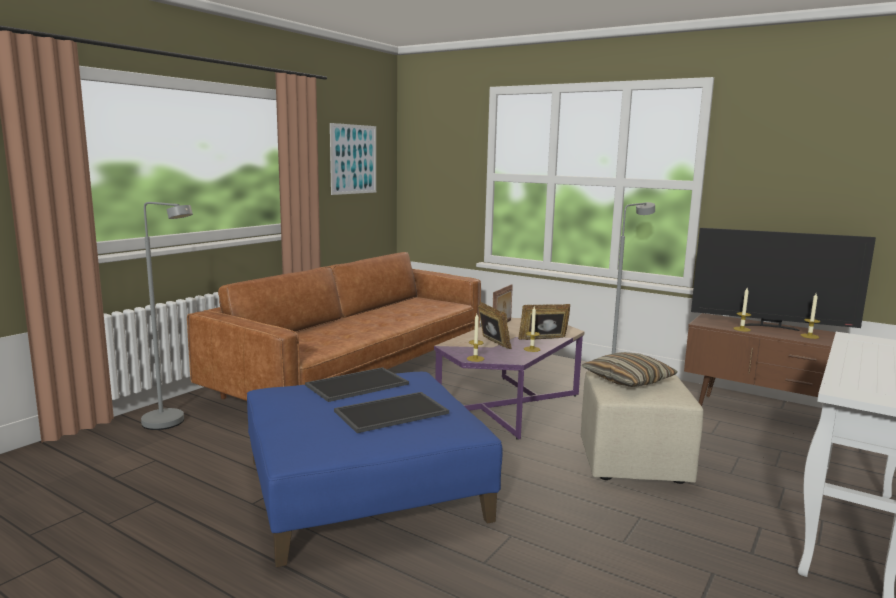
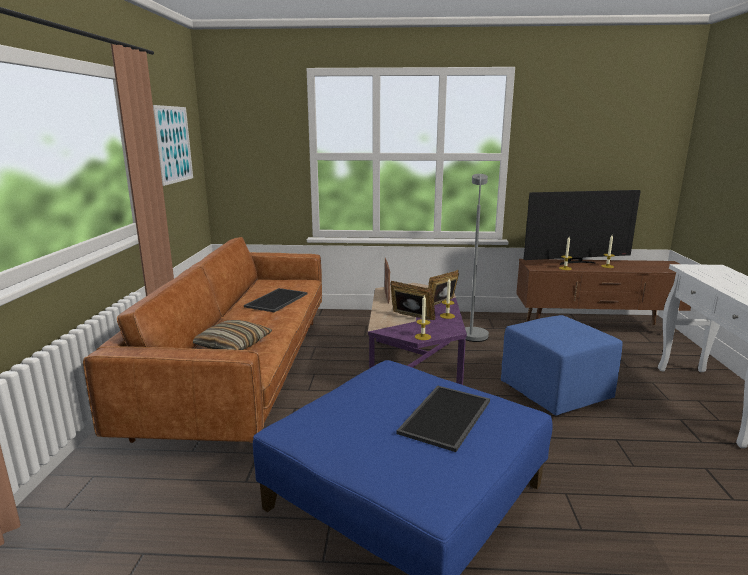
camera: 30 degrees left, 5 degrees up
(171, 424) = (105, 496): grey floor lamp -> none
(357, 385) = (367, 395): tray -> tray (277, 300)
(628, 380) = (552, 328): pillow -> pillow (232, 345)
(634, 464) = (556, 393): beige ottoman -> blue ottoman

